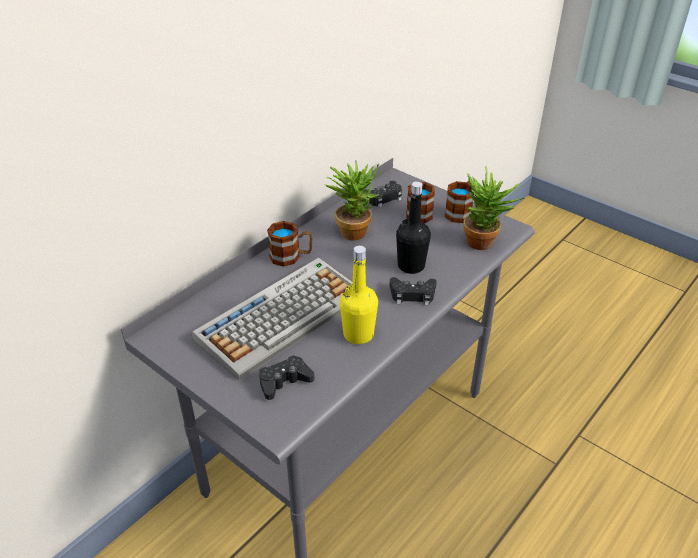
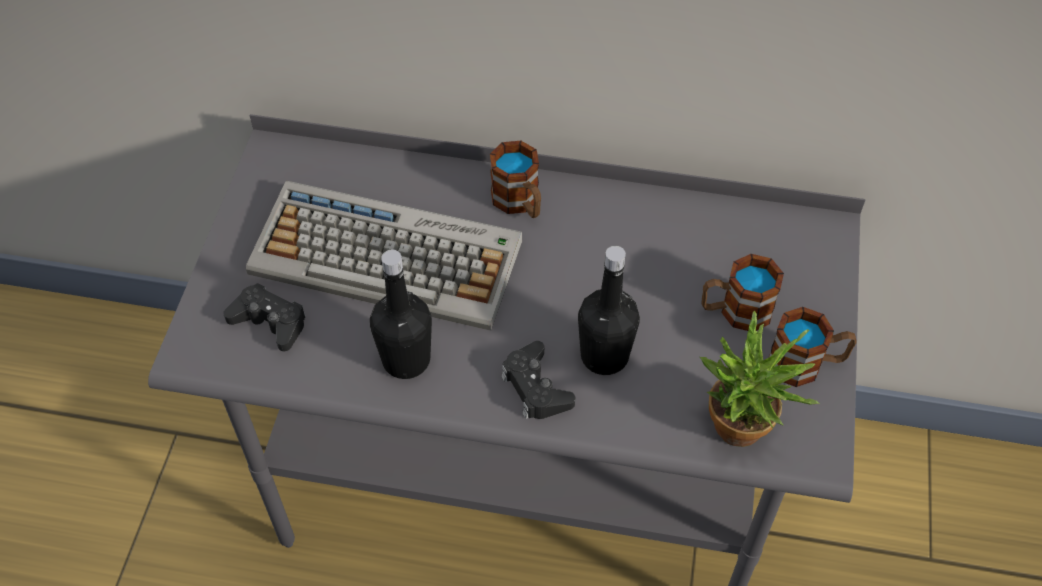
camera: 60 degrees right, 15 degrees up
(353, 230) = (640, 243): potted plant -> none
(358, 334) = (406, 359): yellow bottle -> black bottle
(383, 198) = (757, 241): black game controller -> none

